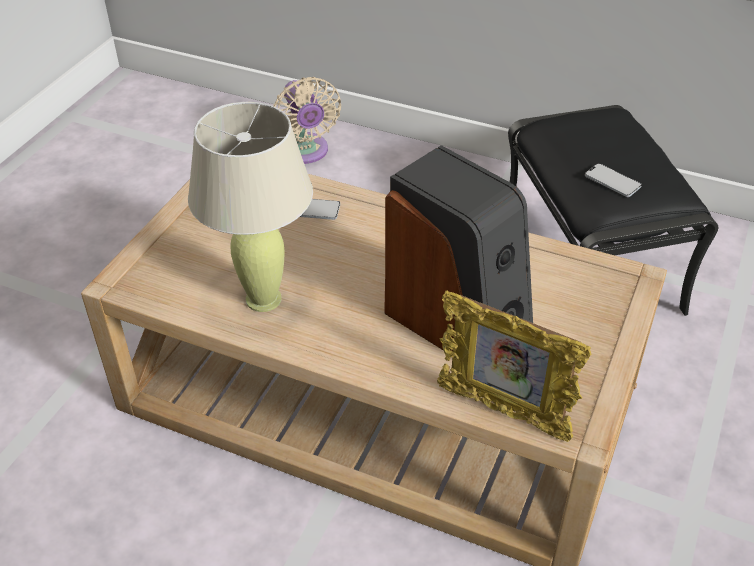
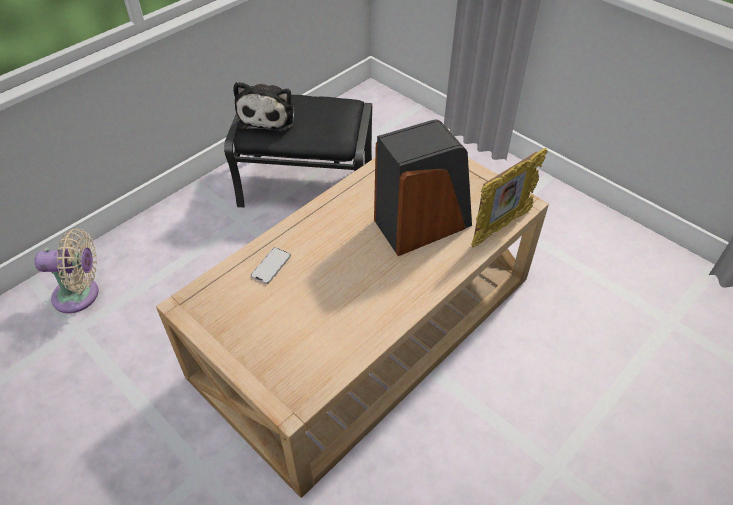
camera: 70 degrees left, 5 degrees up
(264, 299) = (354, 316): beige table lamp -> none
(584, 132) = (268, 116): none -> plush toy
(612, 181) = (324, 122): phone -> none

